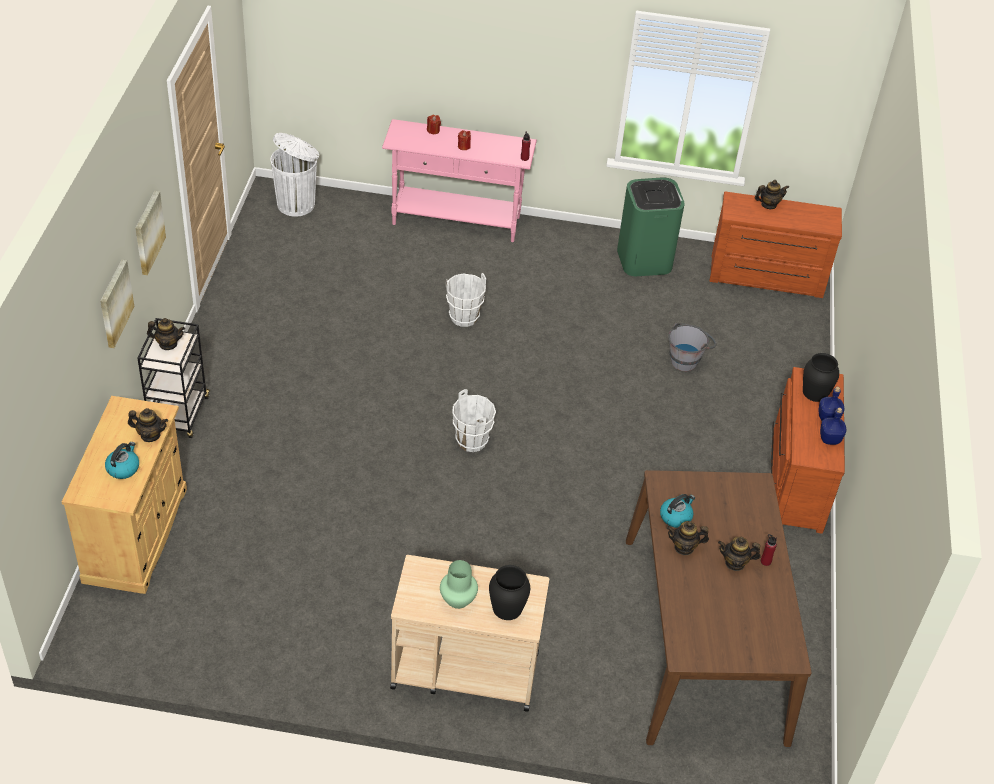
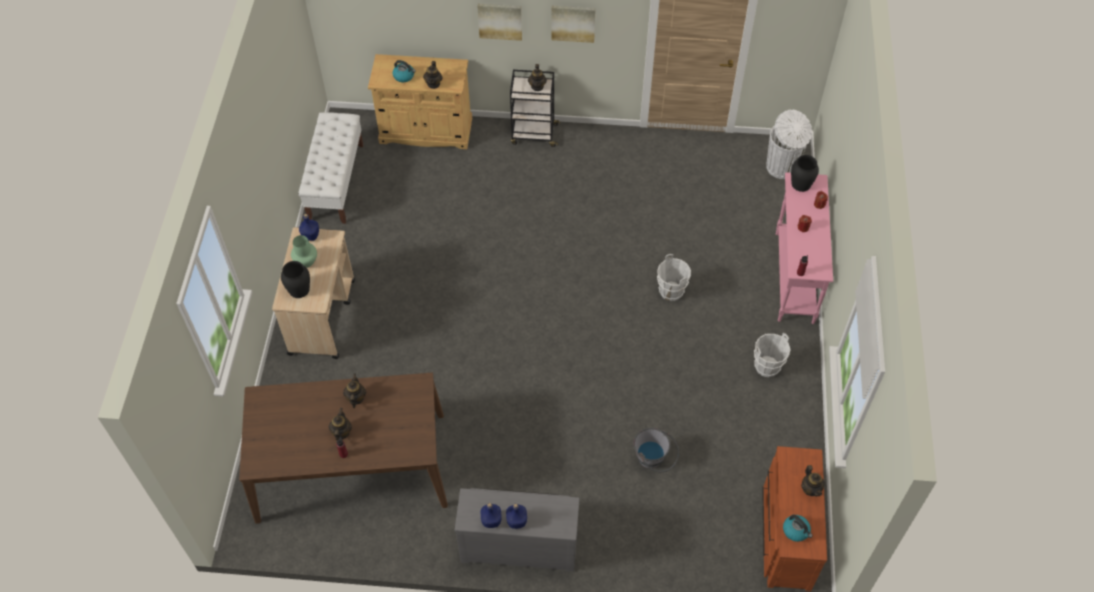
camera: 90 degrees right, 10 degrees up
(210, 651) = (336, 182): none -> white bench
(411, 594) = (311, 236): none -> blue bottle
(472, 441) = (533, 306): white bucket -> white bucket (767, 367)
(644, 259) = (783, 426): green trash can -> none
(676, 517) = (386, 393): kettle -> kettle (796, 531)
(795, 479) = (519, 544): brown dresser -> grey dresser
(815, 392) = (548, 513): black vase -> black vase (801, 183)

